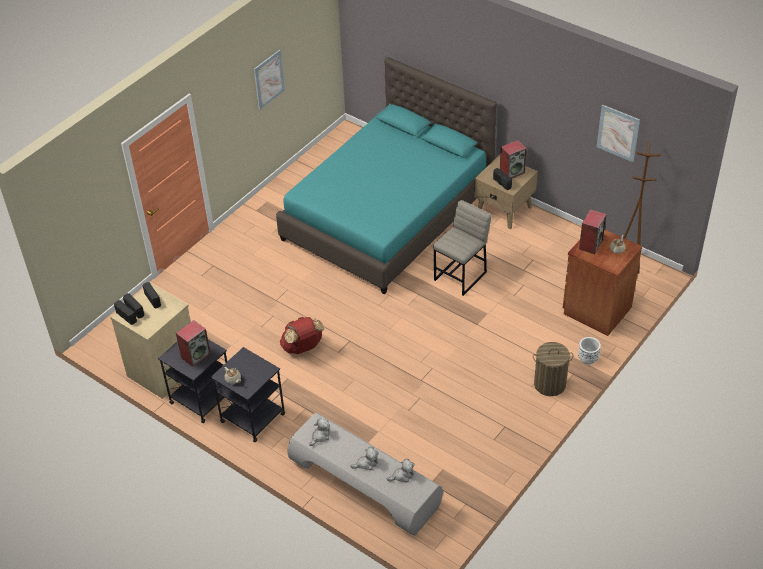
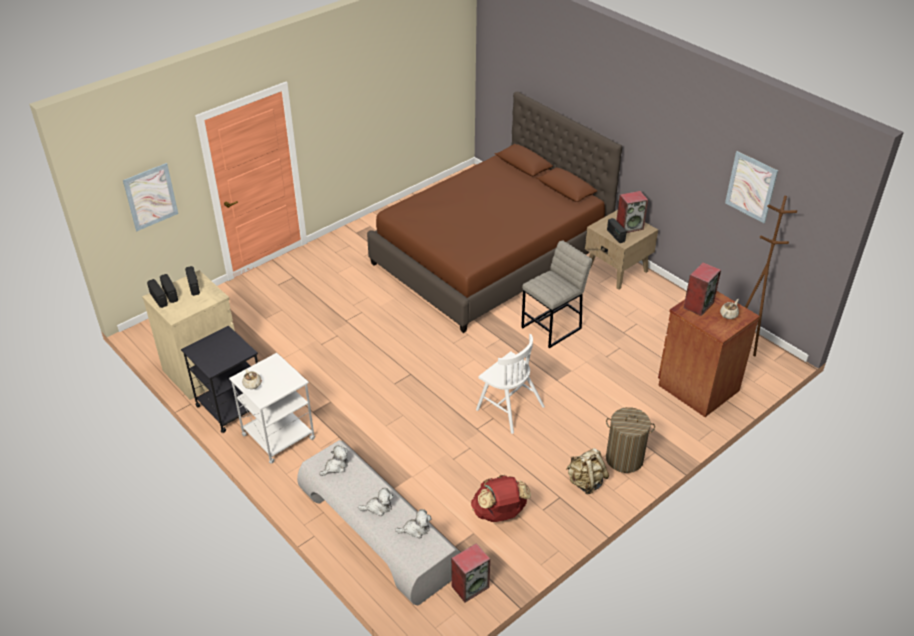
camera: 10 degrees right, 5 degrees down
(196, 355) = (222, 353): speaker -> speaker (470, 586)
(252, 417) = (278, 435): black cart -> white cart
(269, 79) = (386, 93): picture -> picture (150, 197)
(302, 347) = (357, 373): red backpack -> red backpack (499, 514)
(388, 214) = (492, 255): turquoise bed -> brown bed
(441, 355) = (507, 406): none -> white chair
(523, 410) = (585, 482): none -> beige backpack
(588, 359) = (676, 438): white planter -> none

